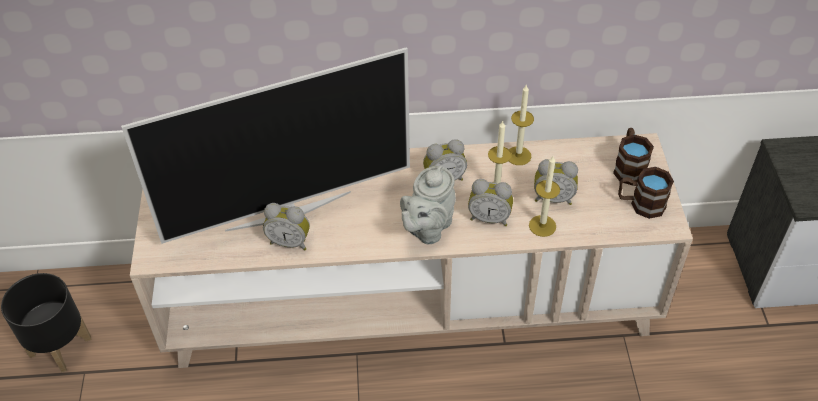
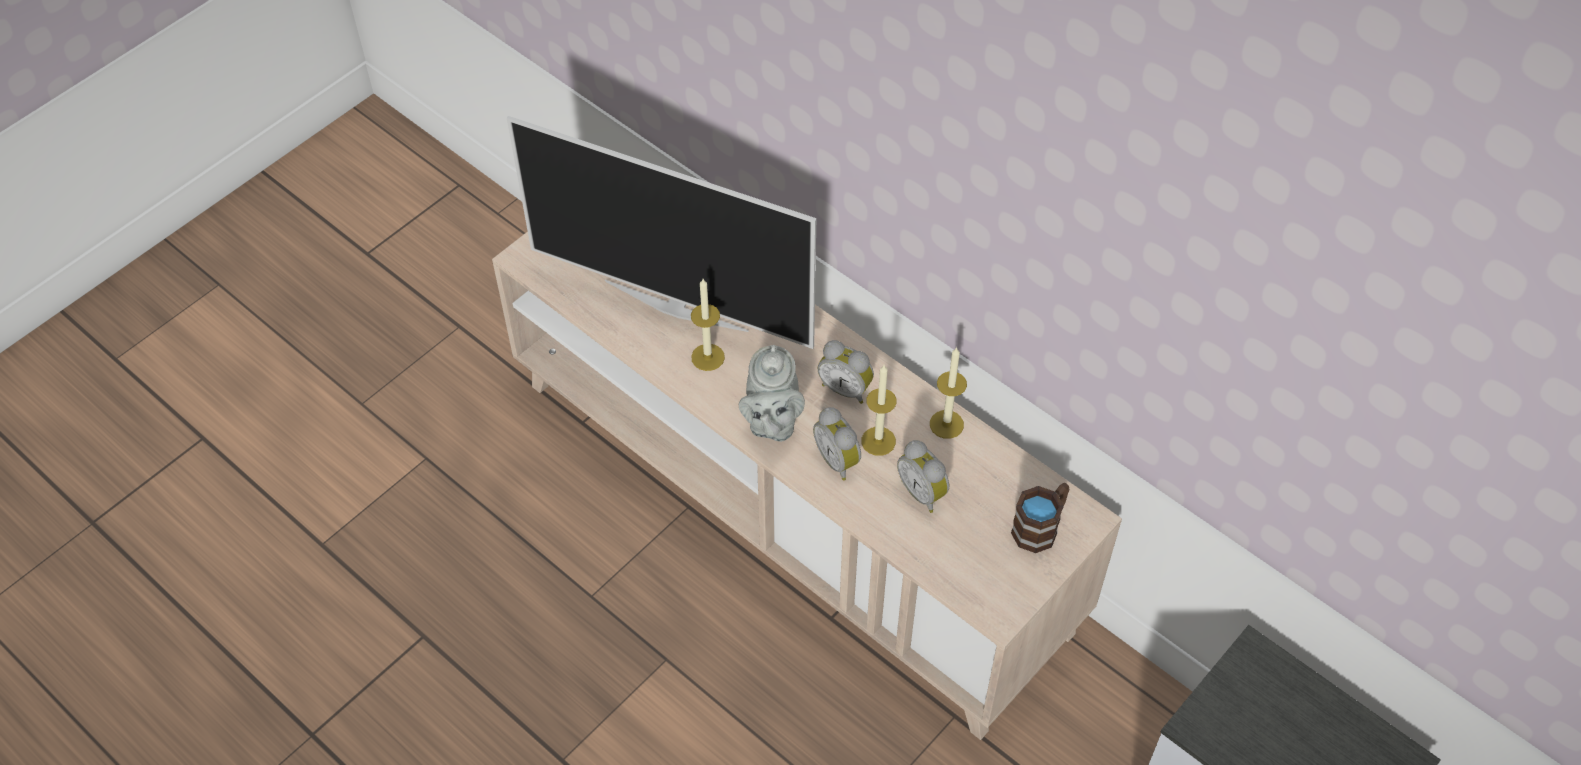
camera: 45 degrees right, 5 degrees up
(59, 347) = (463, 287): black planter -> none
(290, 241) = (644, 335): alarm clock -> none
(427, 228) = (772, 422): grey teapot -> grey teapot turned 75 degrees counterclockwise
(542, 226) = (877, 509): candle -> candle (708, 357)
(640, 204) = (999, 571): brown mug -> none

